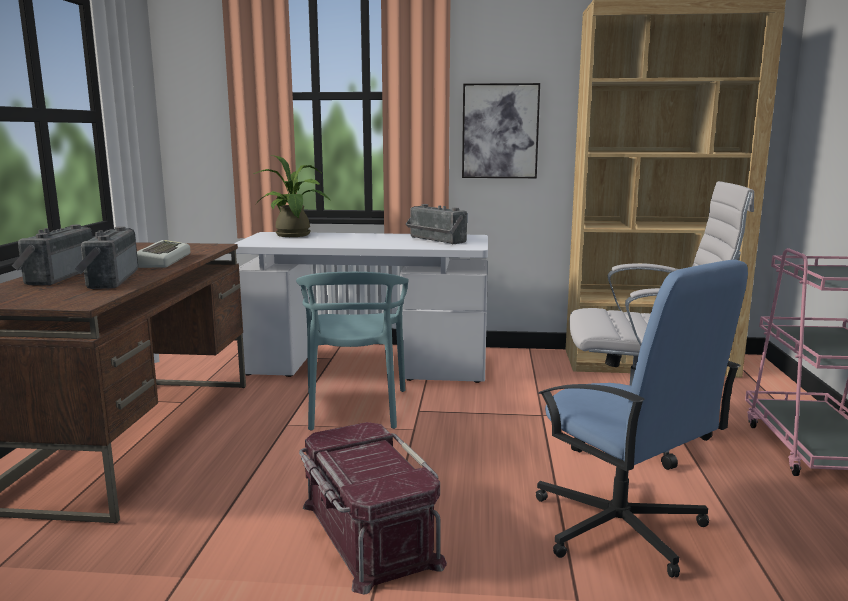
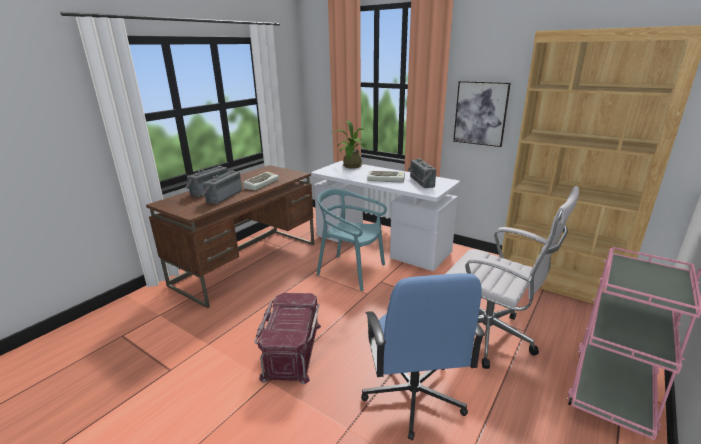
camera: 30 degrees right, 10 degrees up
(354, 408) = (351, 271): turquoise chair -> turquoise chair turned 90 degrees clockwise
(378, 242) = (386, 179): none -> keyboard

